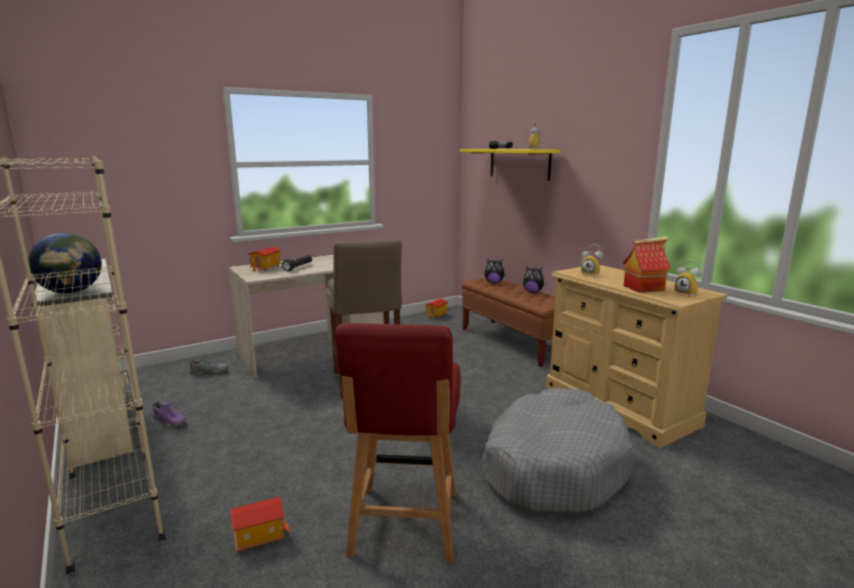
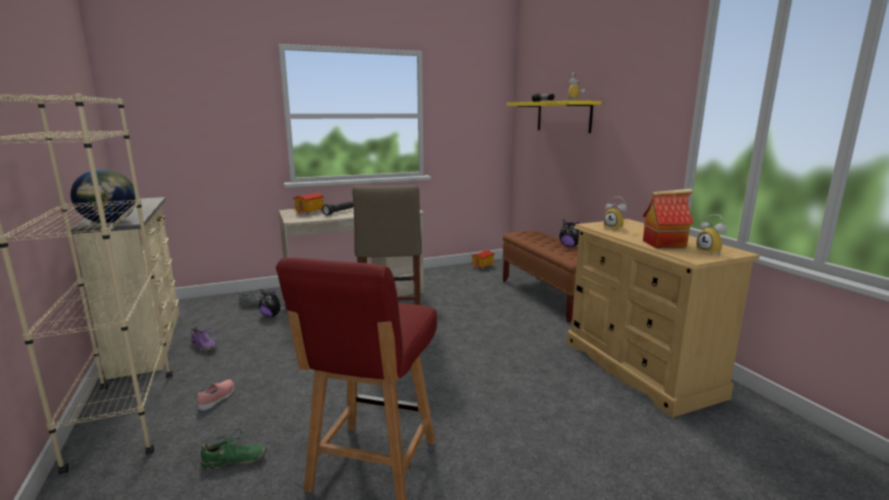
camera: 10 degrees right, 0 degrees up
(212, 476) = (217, 399): none -> pink shoe
(259, 536) = (234, 461): toy house -> green shoe
(494, 282) = (534, 236): plush toy -> plush toy (271, 315)
(553, 466) = (546, 424): grey dog bed -> none

